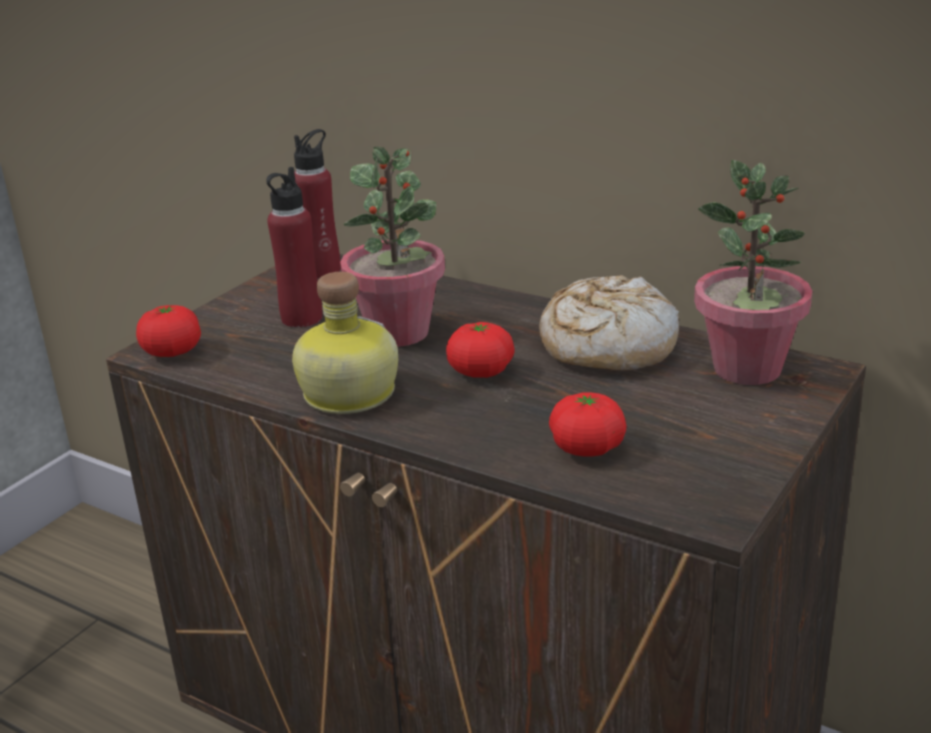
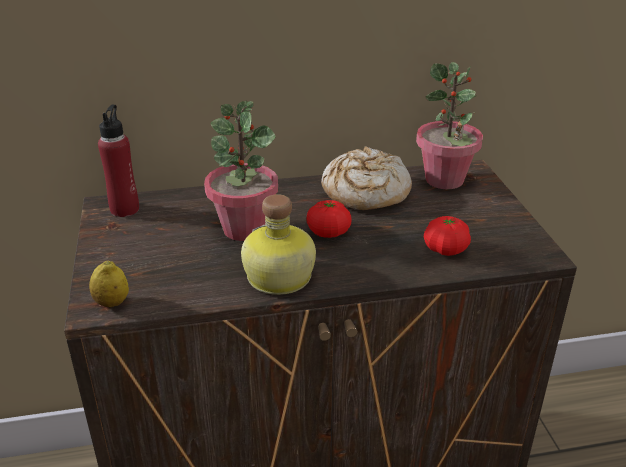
camera: 45 degrees left, 5 degrees up
(172, 351) = (112, 303): tomato -> lemon
(301, 318) = (166, 244): red bottle -> none

